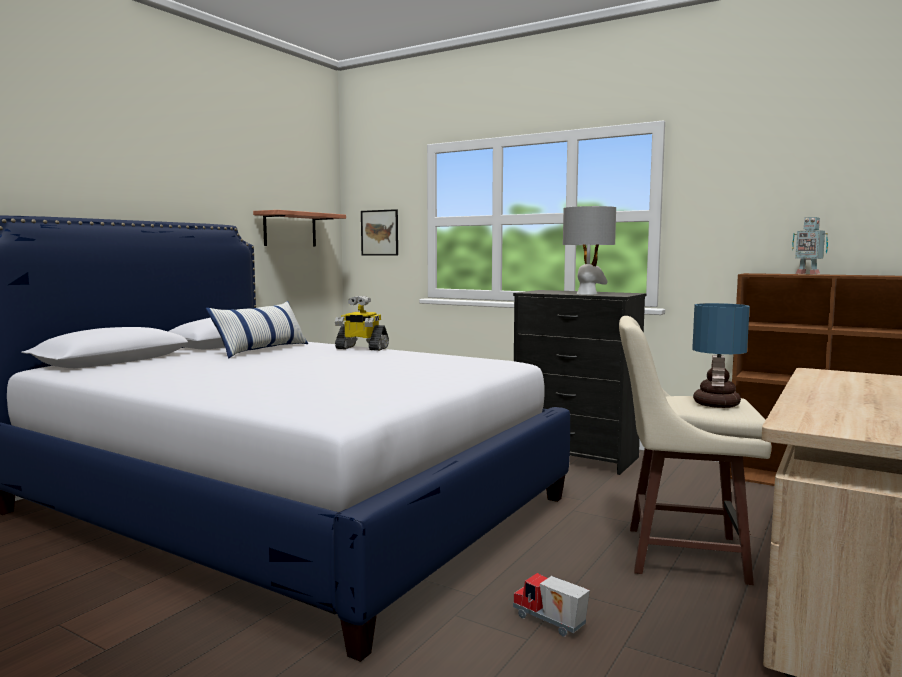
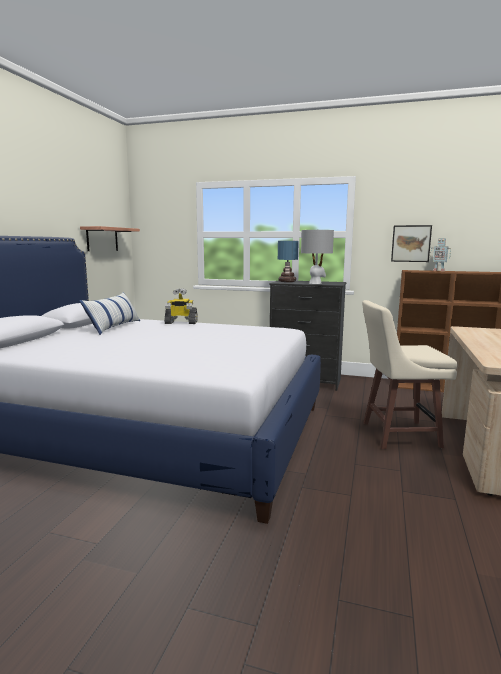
camera: 15 degrees left, 5 degrees up
(379, 232) = (161, 241): picture -> picture (411, 243)
(548, 623) = (356, 484): toy truck -> none
(717, 404) = (421, 350): table lamp -> table lamp (287, 281)

